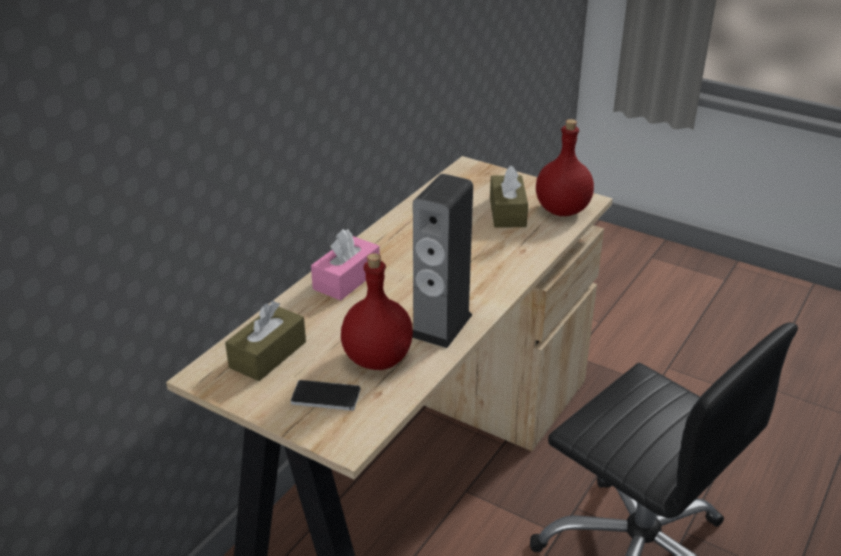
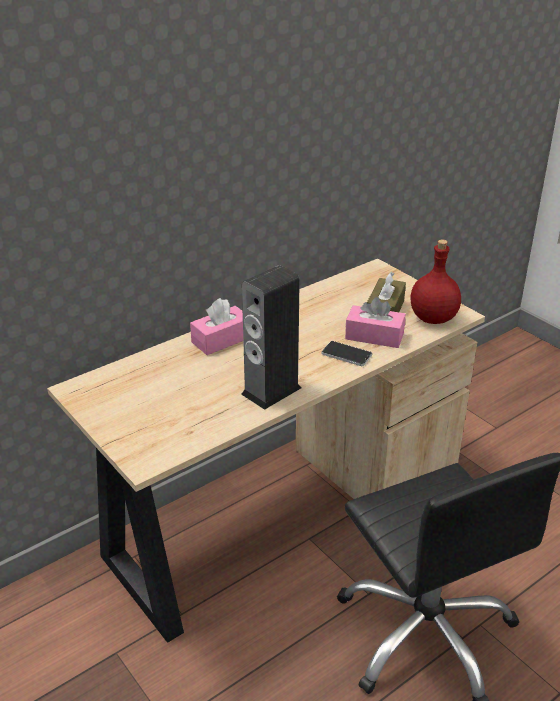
camera: 20 degrees right, 0 degrees up
(268, 354) = (128, 384): brown tissue box -> none
(326, 397) = (150, 425): phone -> phone (346, 355)
(376, 358) = (205, 405): red bottle -> none
(514, 241) = (374, 336): none -> pink tissue box

